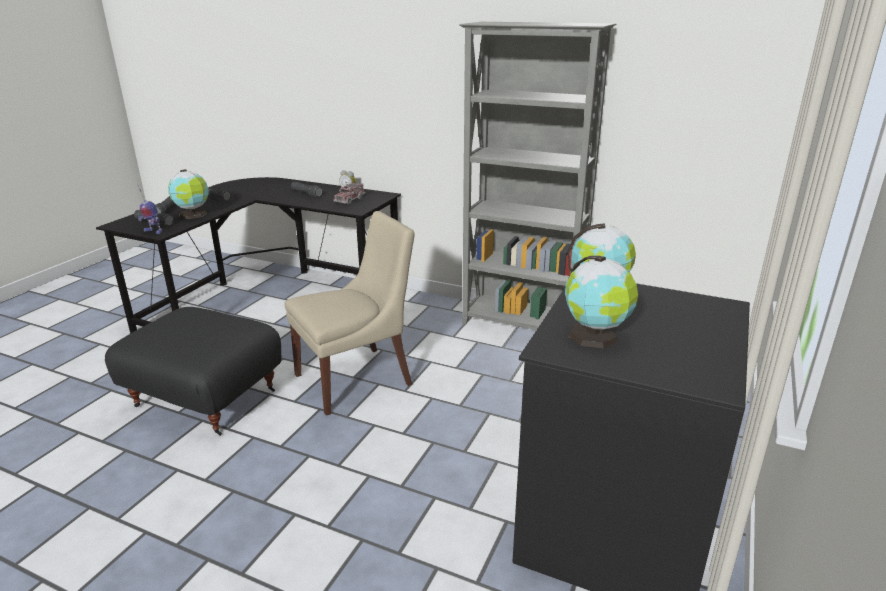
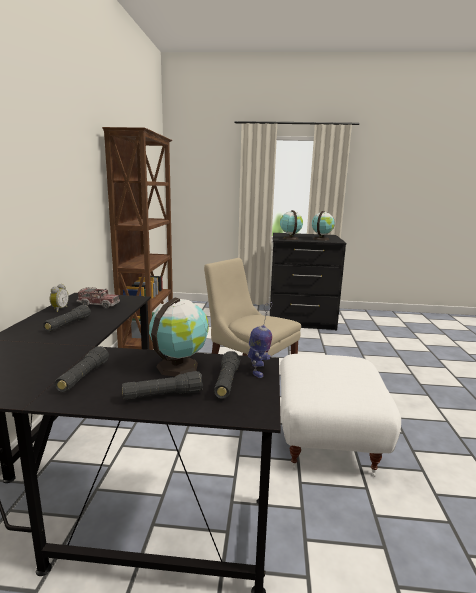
camera: 110 degrees left, 10 degrees down
(204, 400) = (329, 438): black ottoman -> white ottoman
(521, 325) = (149, 341): grey bookcase -> brown bookcase

